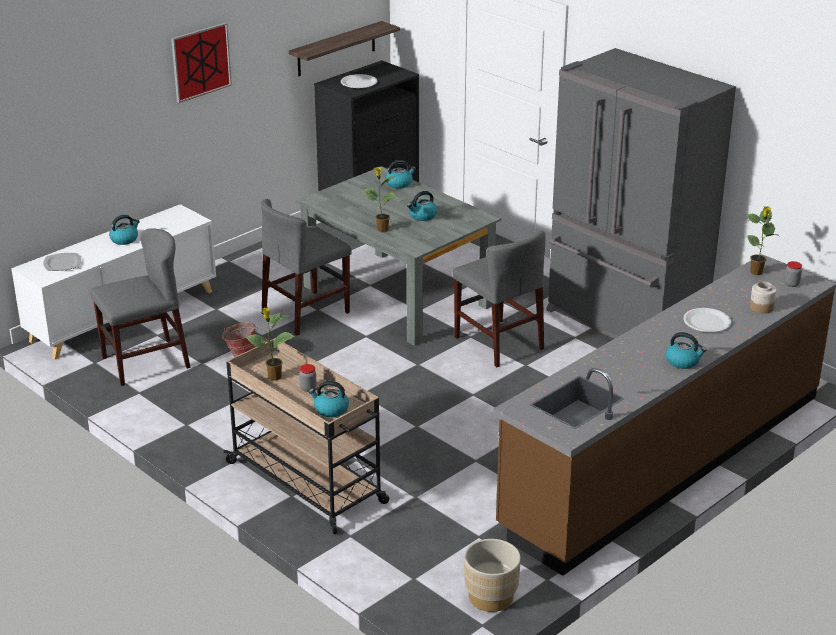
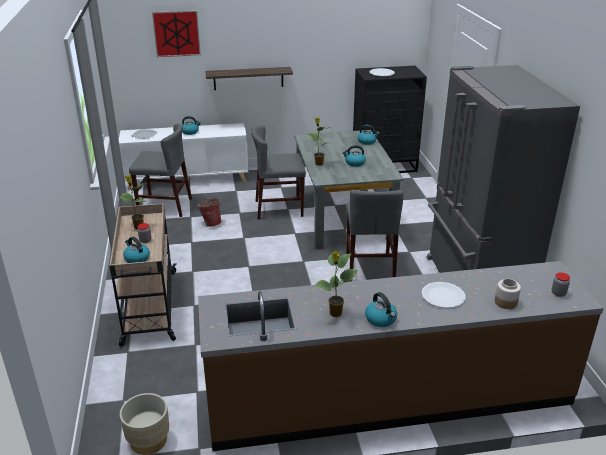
camera: 35 degrees right, 0 degrees up
(201, 62) = (266, 33): picture -> picture (176, 33)
(336, 49) = (378, 49): shelf -> shelf (248, 78)
(756, 272) = (537, 273): potted plant -> potted plant (335, 314)

